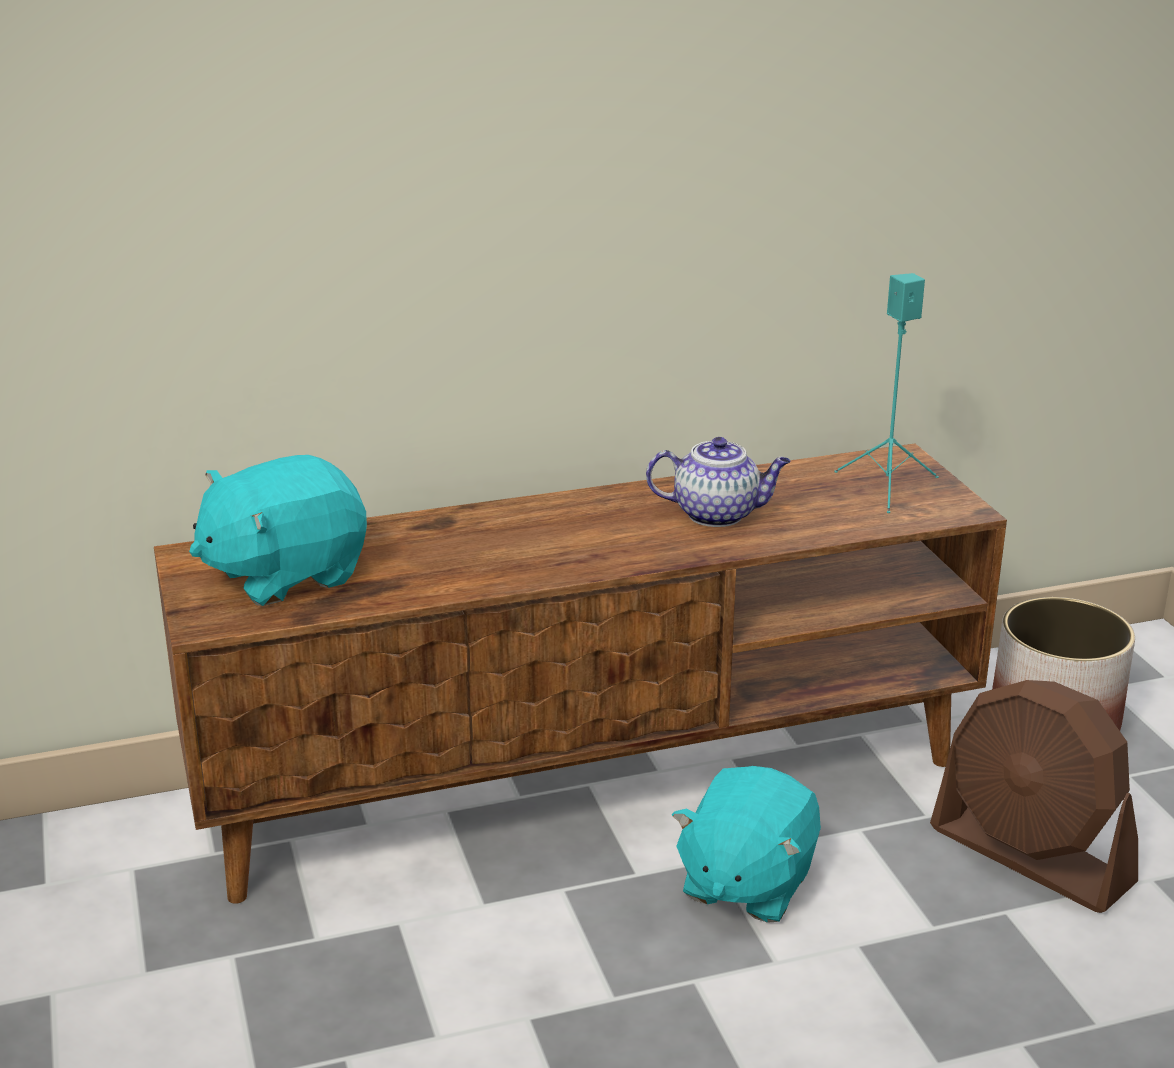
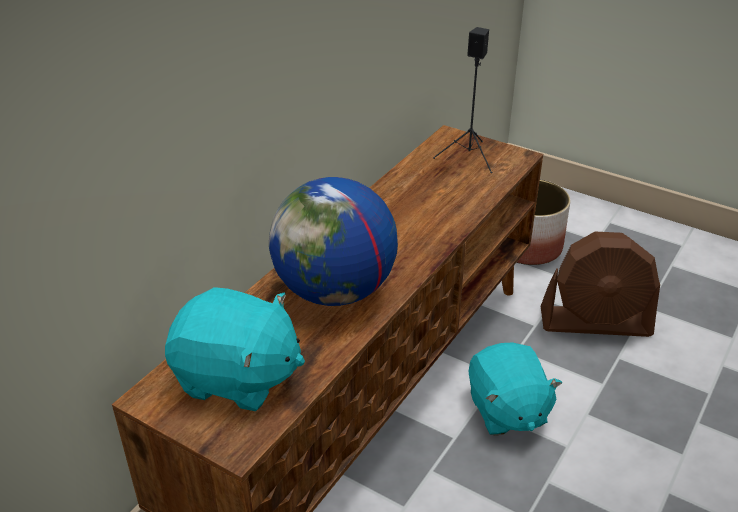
camera: 40 degrees left, 10 degrees up
(284, 574) = (237, 378): turquoise plush toy -> turquoise plush toy turned 90 degrees counterclockwise
(493, 548) = (335, 291): none -> globe
(718, 514) = (417, 210): teapot -> none
(887, 487) = (469, 157): turquoise speaker -> black speaker

